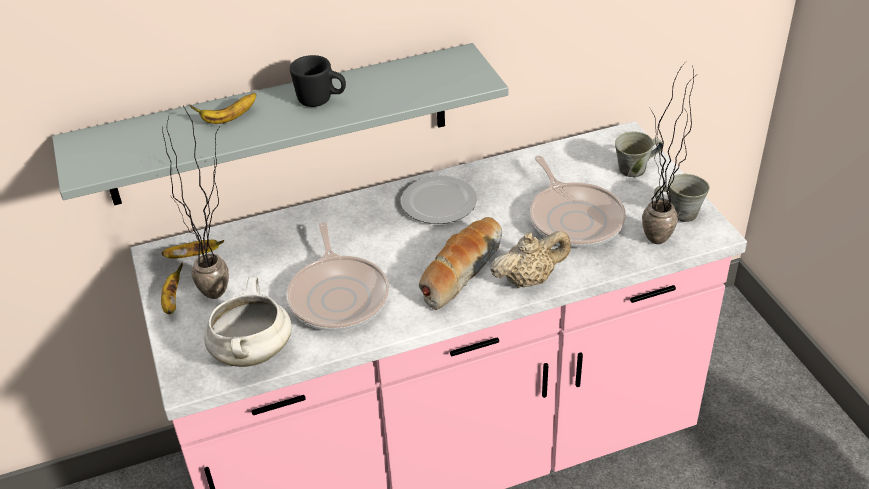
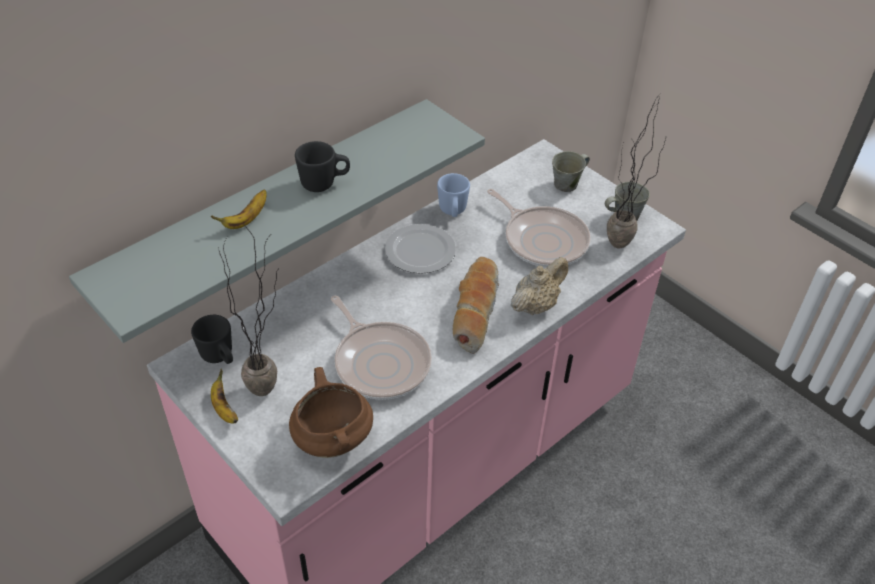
camera: 25 degrees left, 5 degrees up
(195, 256) = (220, 357): banana -> black mug
(252, 352) = (331, 438): white cooking pot -> brown cooking pot
(494, 173) = (453, 212): none -> blue mug

